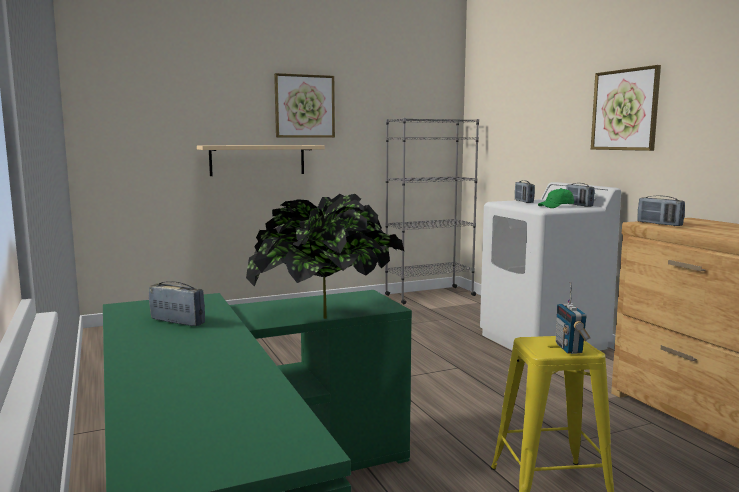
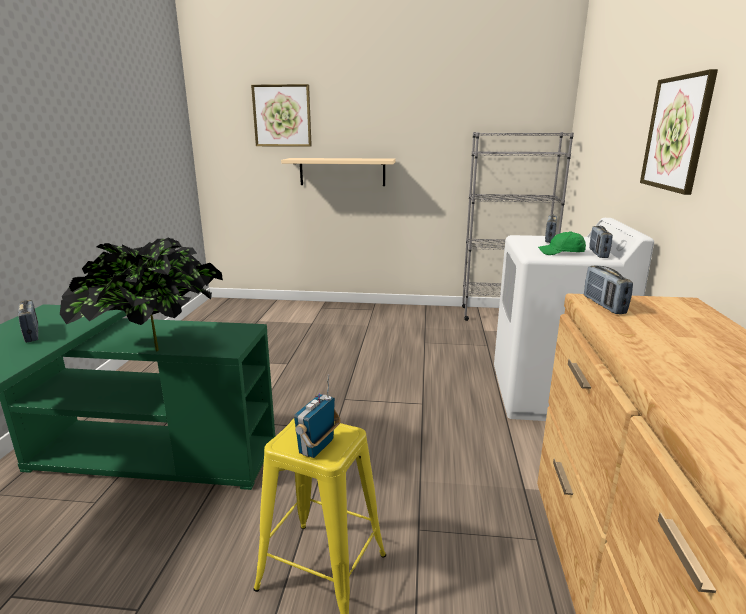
camera: 30 degrees right, 10 degrees up
(304, 106) = (387, 120): picture -> picture (282, 116)

